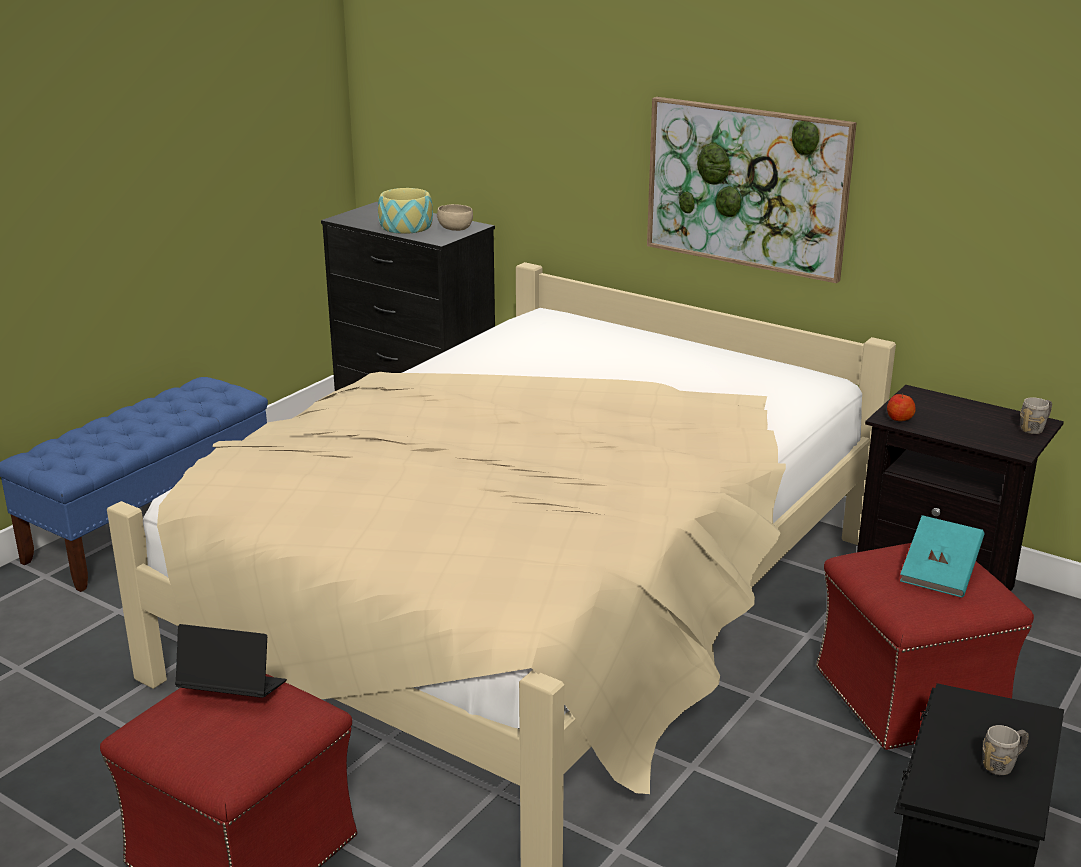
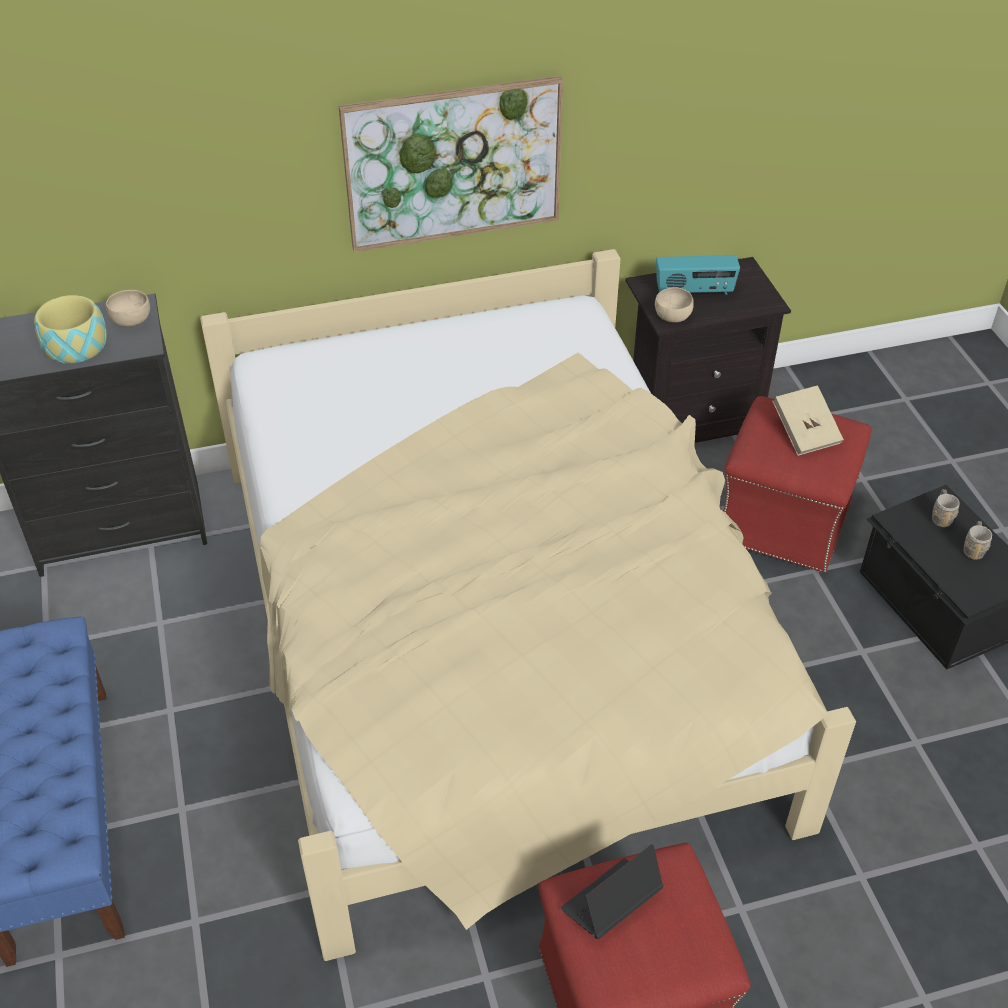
camera: 50 degrees left, 20 degrees up
(899, 418) = (672, 317): apple -> beige bowl
(939, 574) = (805, 433): turquoise book -> beige book
(953, 415) = (694, 291): none -> radio
(1035, 428) = (750, 275): grey mug -> grey mug (940, 517)

